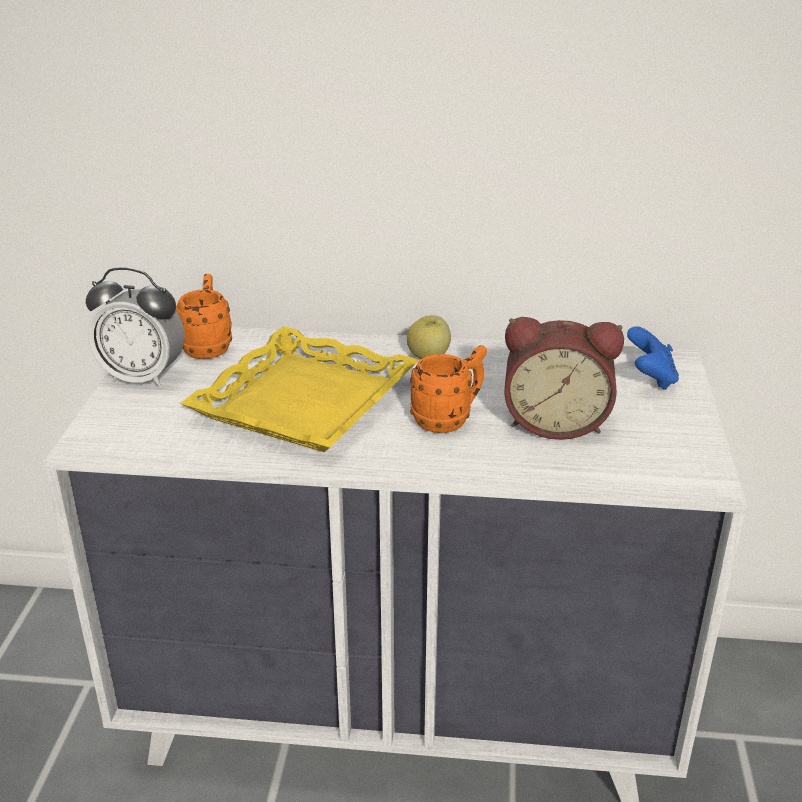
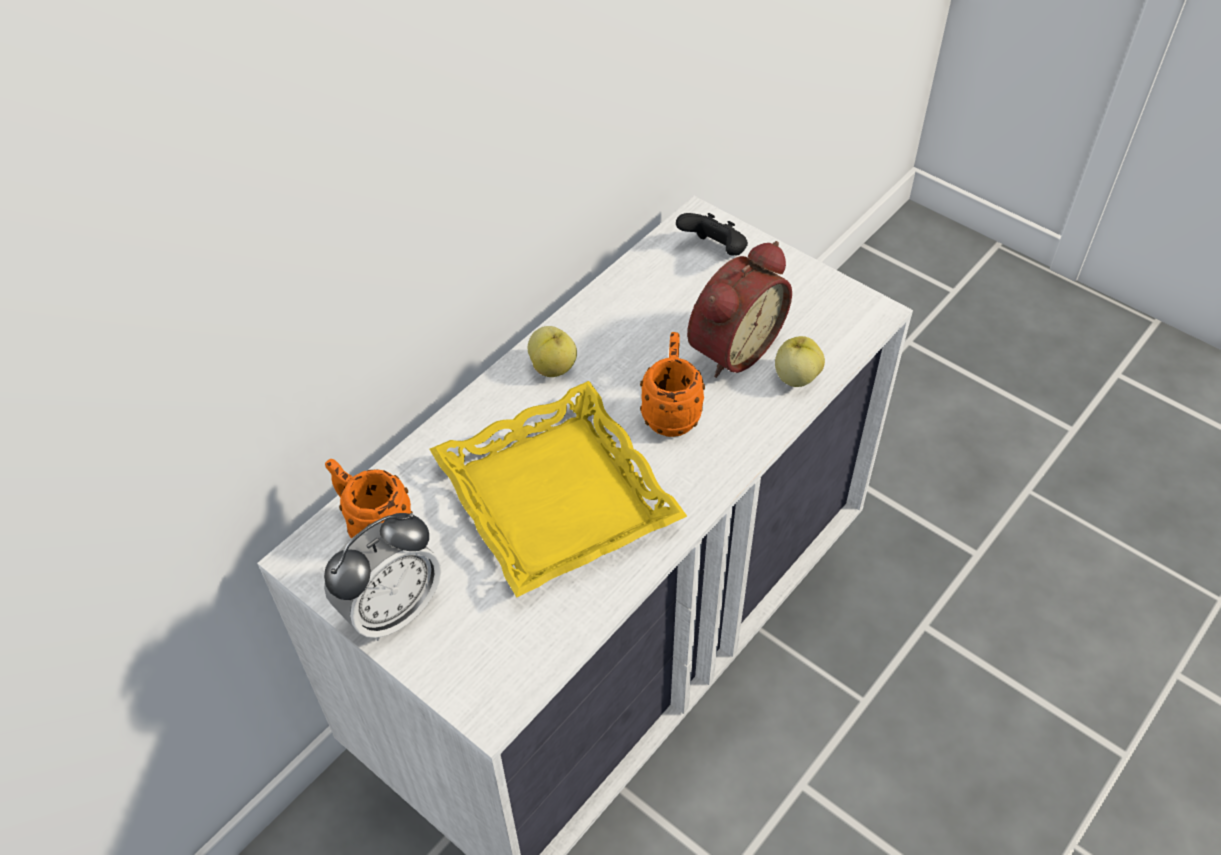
camera: 55 degrees left, 20 degrees up
(567, 466) = (796, 377): none -> apple
(650, 379) = (714, 251): blue game controller -> black game controller

